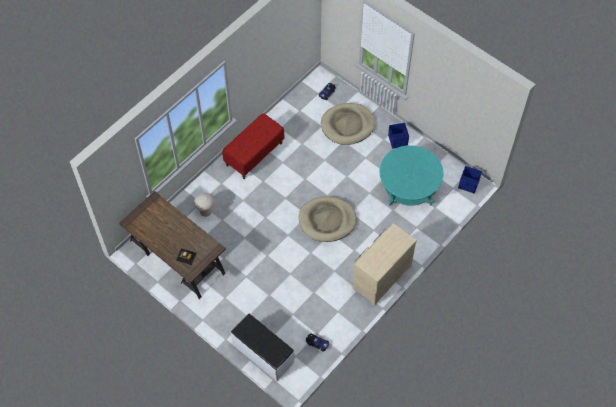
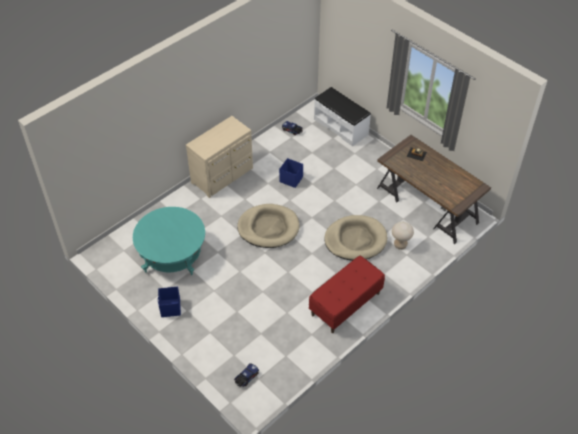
camera: 175 degrees left, 10 degrees down
(347, 125) = (227, 331): beige dog bed -> beige dog bed (355, 240)
(469, 184) = (105, 252): blue storage box -> blue storage box (291, 179)

